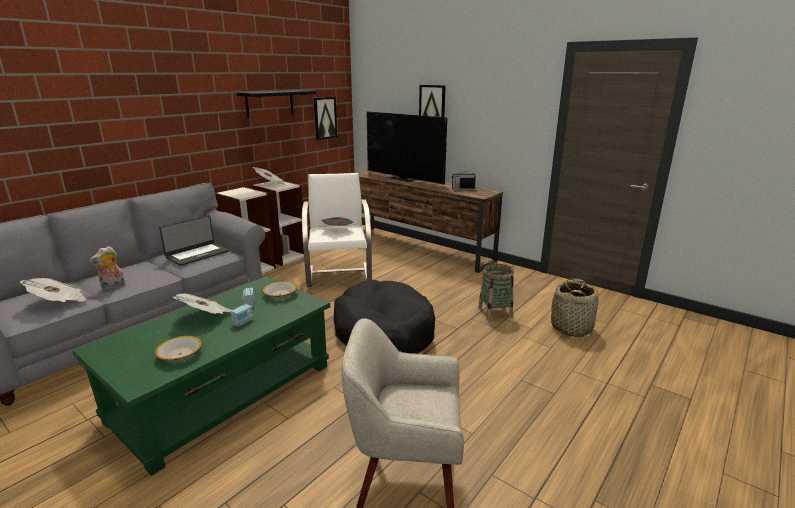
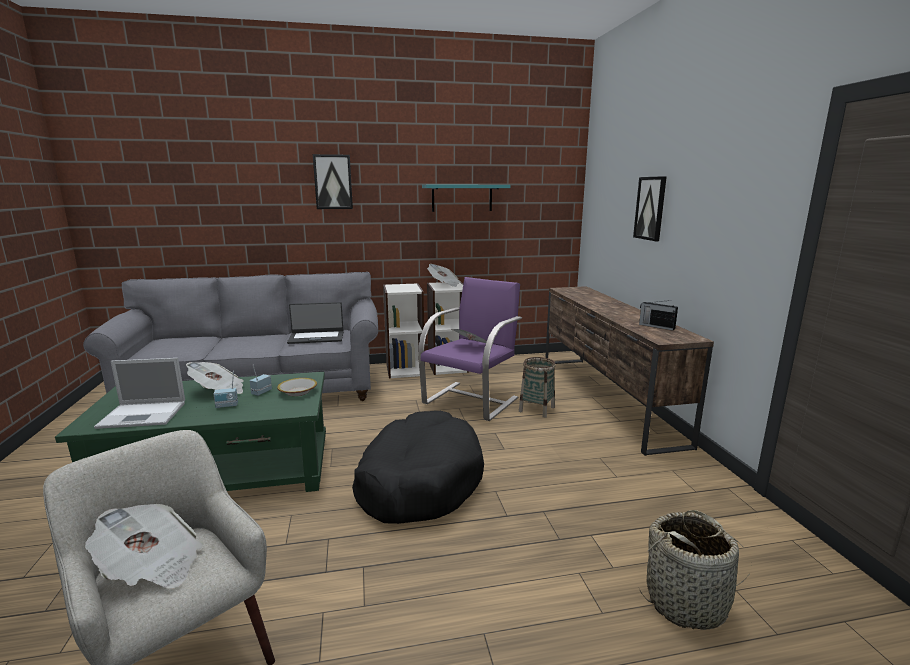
camera: 40 degrees right, 5 degrees down
(59, 302) = (179, 349): newspaper -> newspaper (152, 566)
(113, 287) = (226, 347): plush toy -> none
(180, 354) = (144, 415): bowl -> laptop
(269, 103) = (462, 198): black shelf -> turquoise shelf
(325, 118) = (537, 218): picture -> picture (333, 182)
(339, 274) = (471, 400): white armchair -> purple armchair
(404, 178) = (603, 301): television -> none
(495, 312) = (589, 518): basket -> basket (537, 409)

